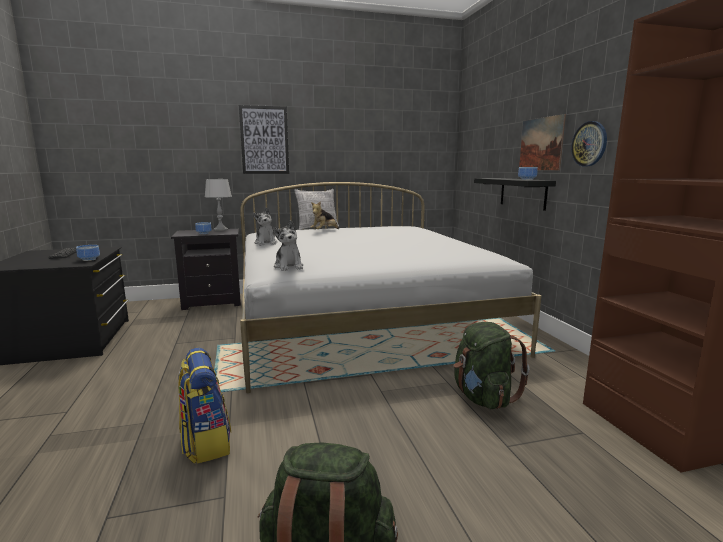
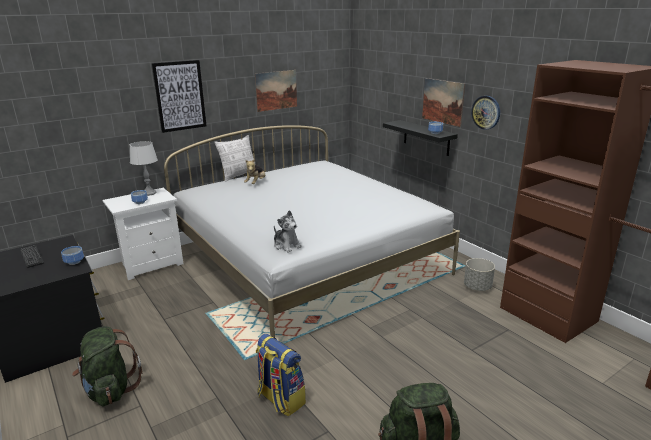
camera: 20 degrees left, 10 degrees up
(213, 302) = (151, 264): black nightstand -> white nightstand
(266, 243) = (224, 211): plush toy -> none
(368, 147) = (276, 90): none -> picture
(483, 397) = (439, 317): green backpack -> green backpack (110, 389)
(560, 375) = (477, 287): none -> grey planter

